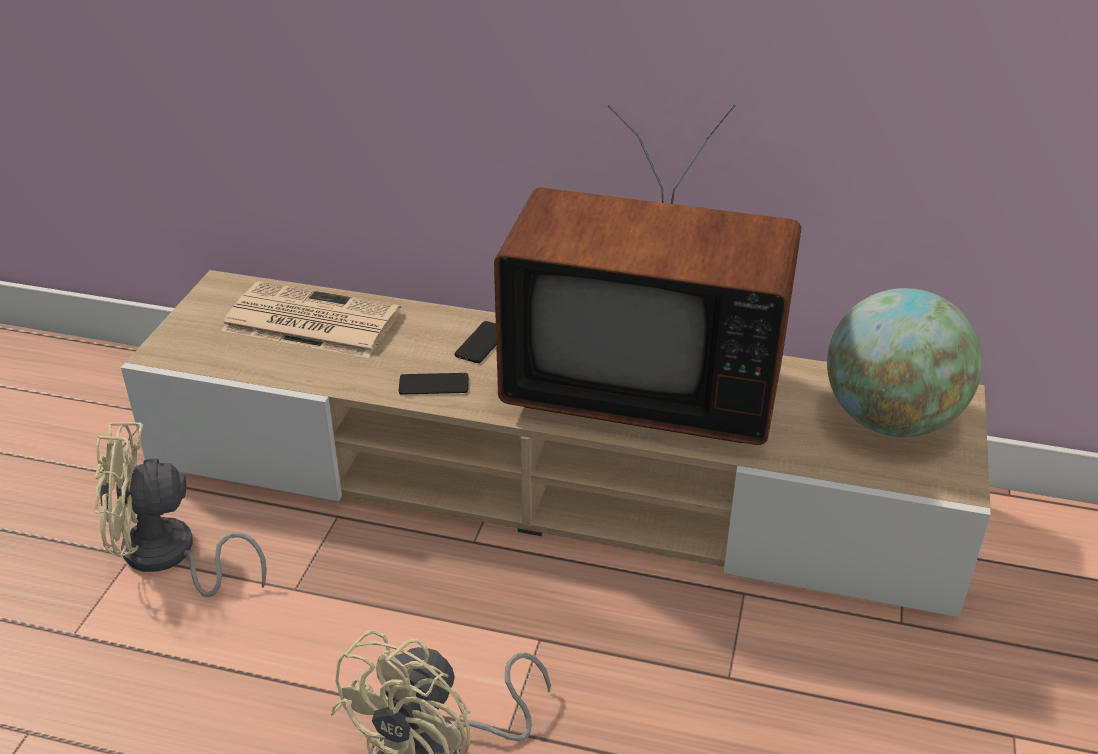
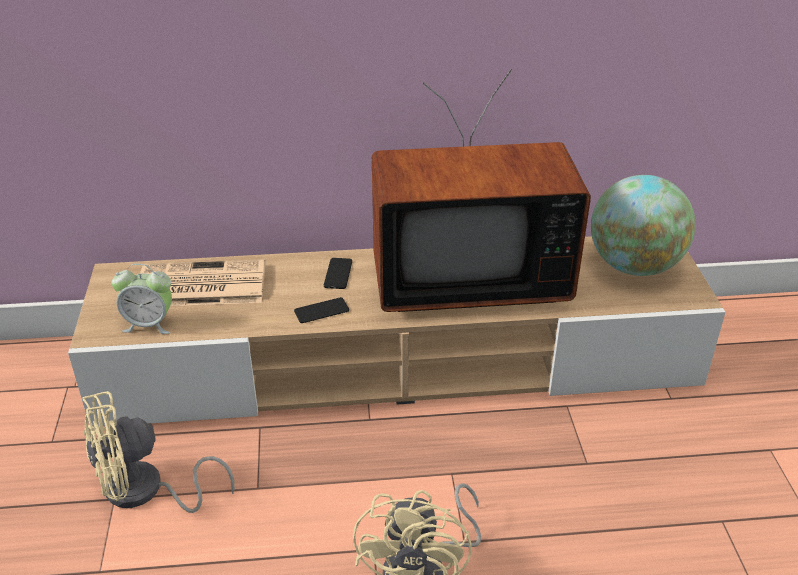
camera: 20 degrees left, 0 degrees up
(226, 354) = (149, 324): none -> alarm clock

